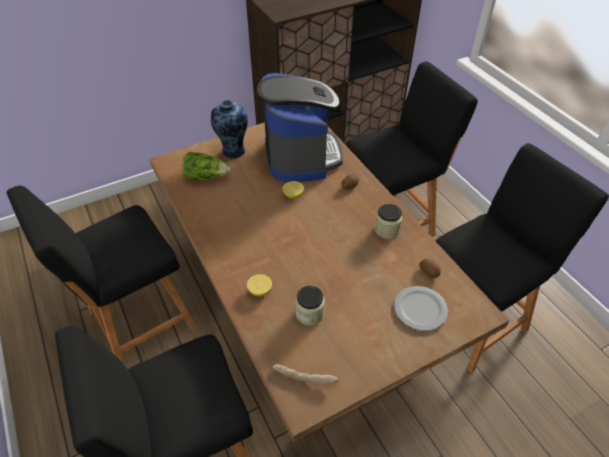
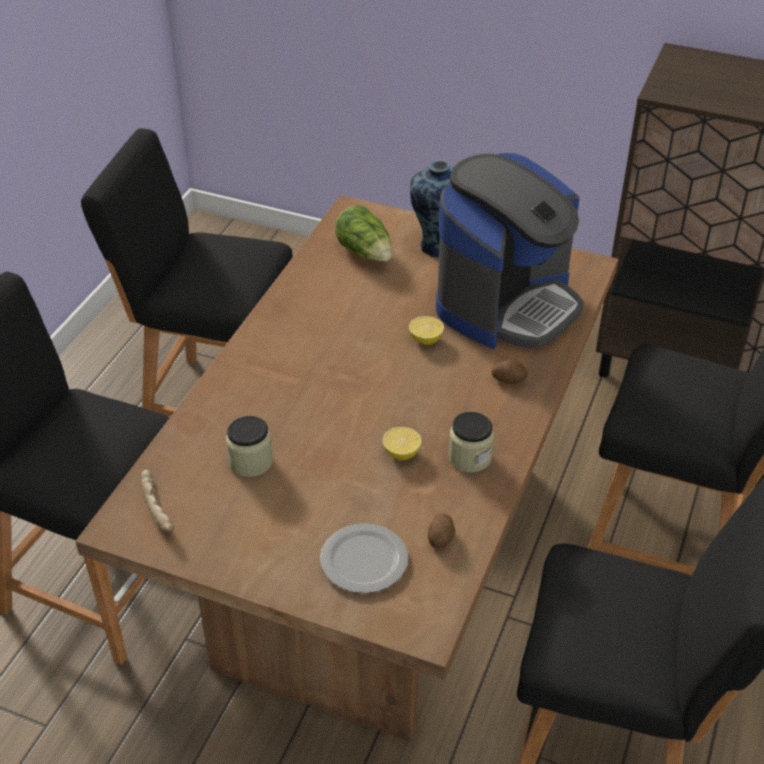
camera: 50 degrees right, 5 degrees down
(260, 291) = (241, 401): lemon -> lemon (401, 453)

